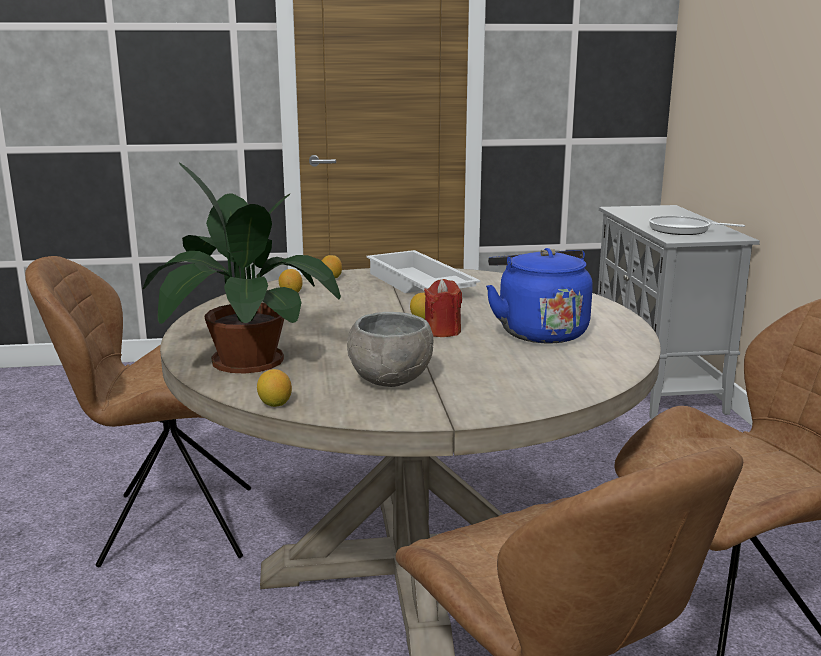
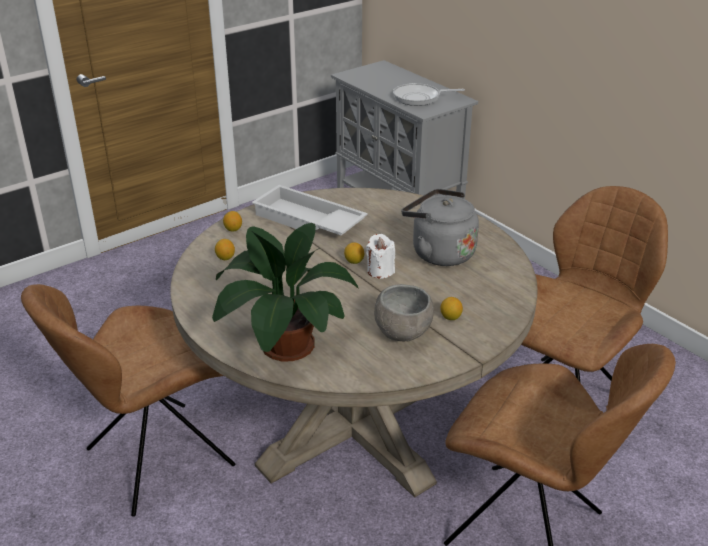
camera: 30 degrees left, 15 degrees up
(275, 404) = (358, 380): lemon -> lemon (450, 317)
(442, 331) = (380, 271): red candle -> white candle
(538, 332) = (439, 253): blue kettle -> grey kettle

